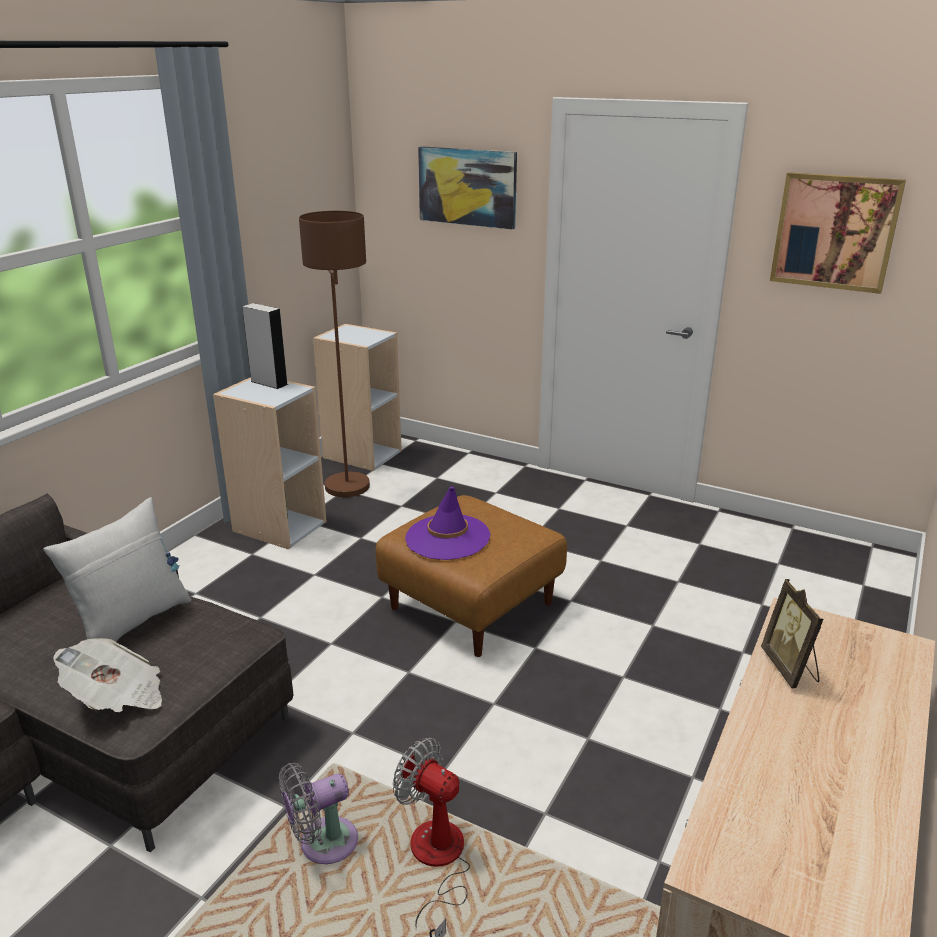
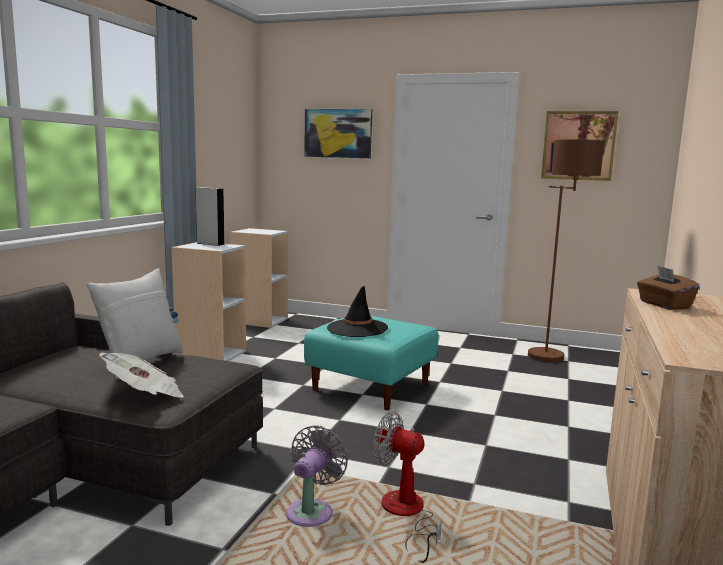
camera: 10 degrees left, 15 degrees down
(322, 844) = (312, 511): grey fan -> grey fan turned 150 degrees clockwise
(349, 493) = (258, 338): brown floor lamp -> brown floor lamp (553, 360)
(447, 537) = (357, 328): purple hat -> black hat
(473, 605) = (372, 386): brown ottoman -> turquoise ottoman
(790, 668) = (664, 305): picture frame -> brown tissue box

